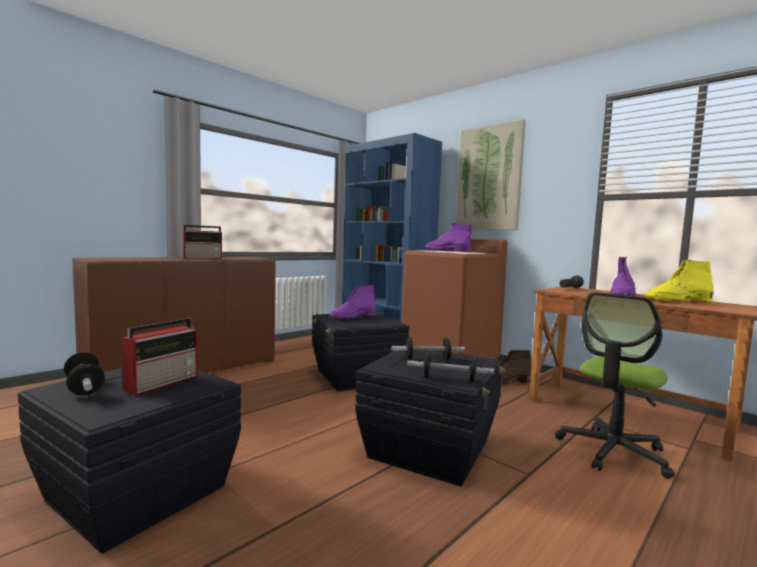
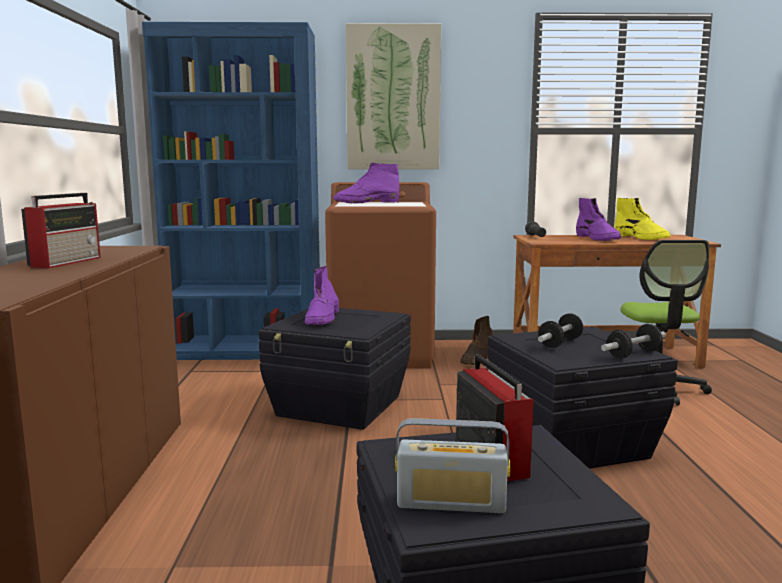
camera: 45 degrees left, 5 degrees up
(84, 387) = (451, 502): dumbbell -> radio
(678, 301) = (641, 238): yellow boot -> yellow boot turned 60 degrees counterclockwise

